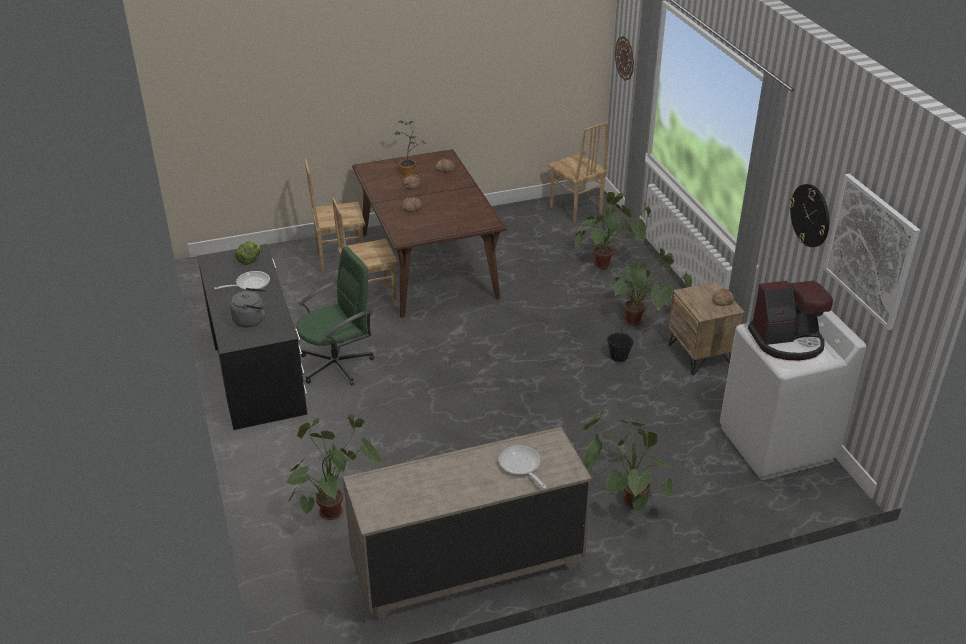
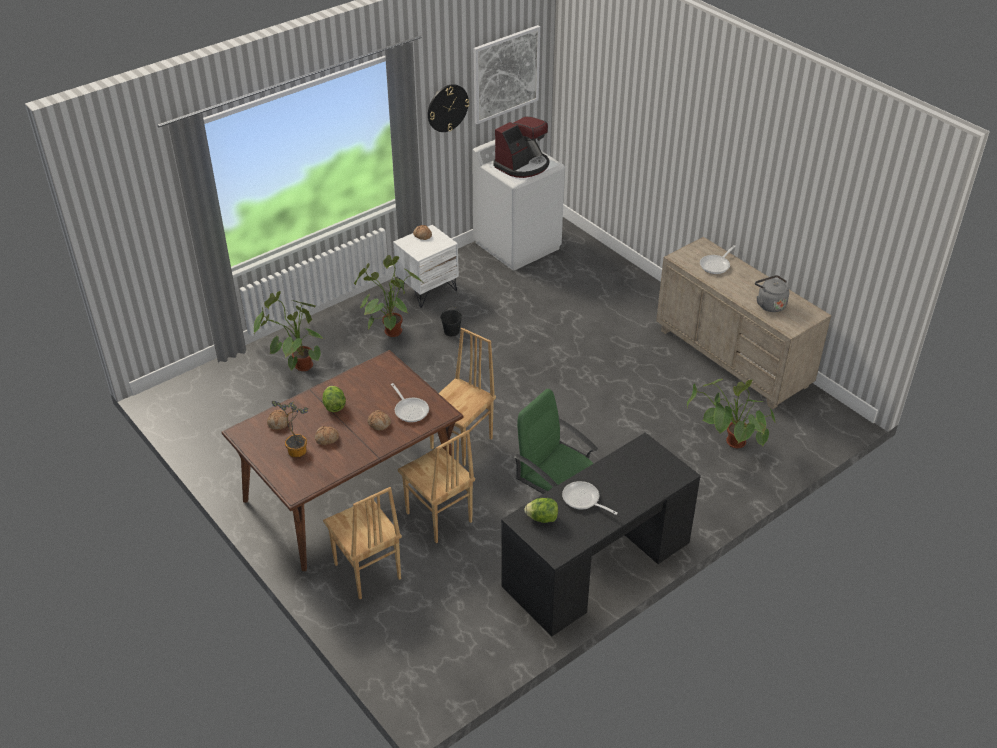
camera: 110 degrees left, 5 degrees up
(251, 320) = (639, 474): grey kettle -> grey kettle (769, 304)
(418, 224) = (410, 410): none -> frying pan
(447, 193) = (334, 406): none -> lettuce
(575, 210) = (195, 405): brown chair -> brown chair (463, 443)
(623, 499) = (618, 302): potted plant -> none
(625, 58) = (130, 236): wall clock -> none
(701, 355) = (427, 289): brown nightstand -> white nightstand
(787, 341) = (522, 165): coffee machine -> coffee machine turned 75 degrees clockwise

